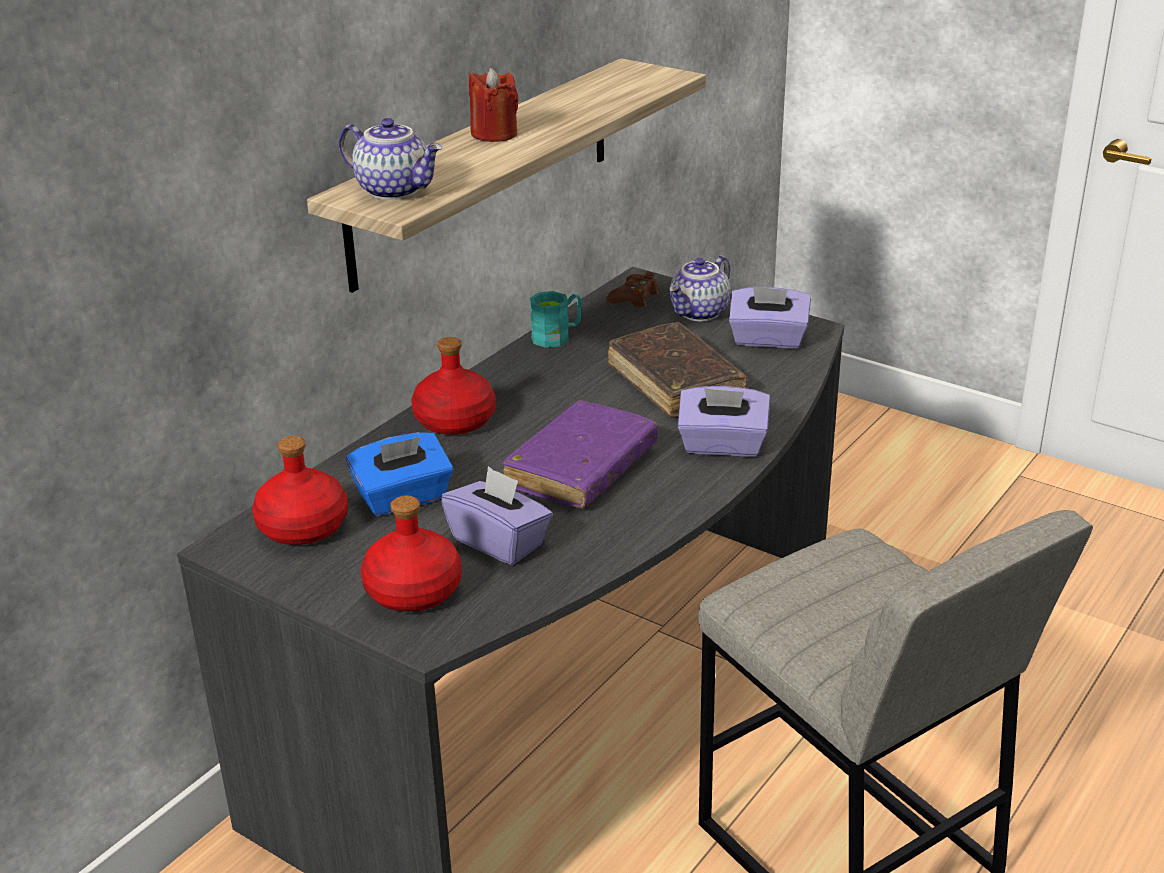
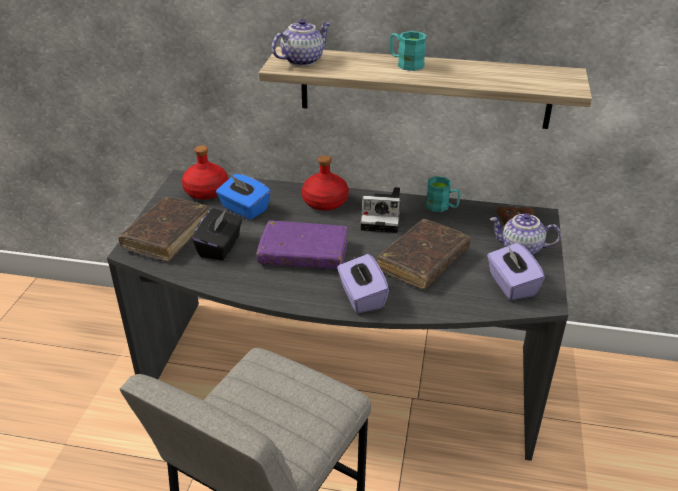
camera: 65 degrees right, 5 degrees up
(395, 190) = (302, 60): teapot -> teapot turned 135 degrees counterclockwise
(413, 592) = (167, 235): red bottle -> brown book
(494, 134) = (405, 64): red candle -> turquoise mug
(499, 541) = (220, 247): purple tissue box -> black tissue box
(545, 385) = (383, 218): none -> camera

